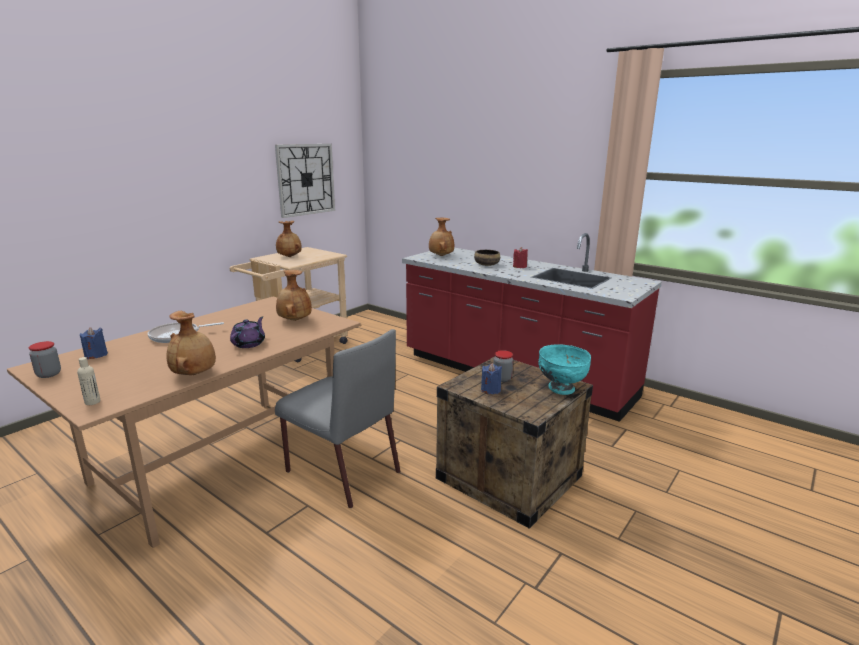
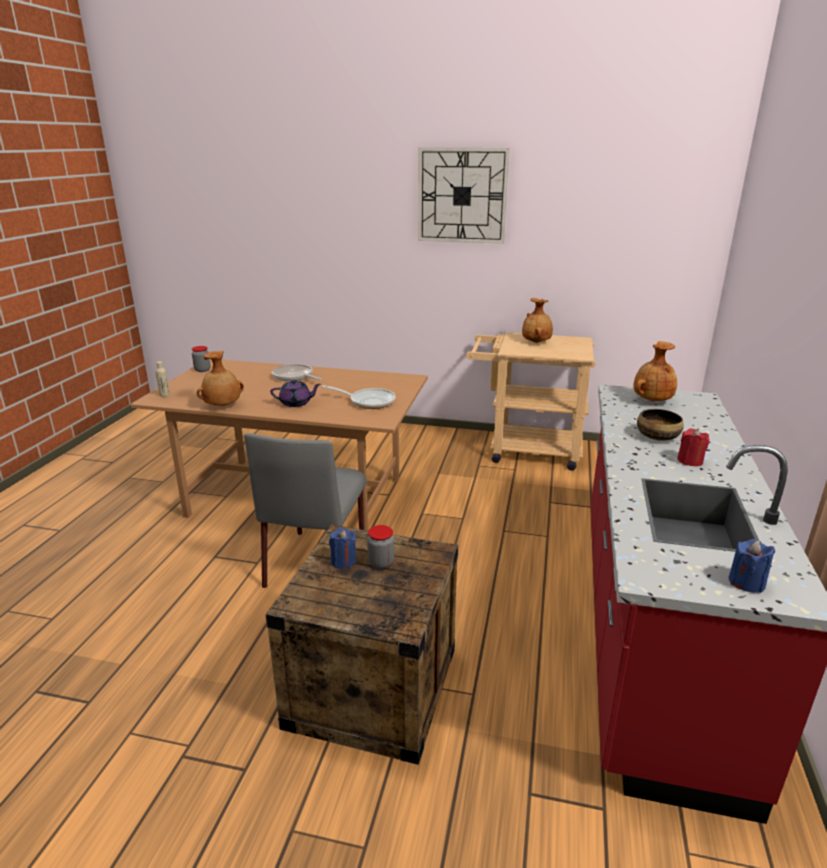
camera: 65 degrees right, 5 degrees up
(96, 355) = (240, 369): blue candle -> blue candle (746, 582)
(294, 320) = (368, 401): brown vase -> frying pan
(306, 179) = (611, 251): wall clock -> wall clock (462, 196)
(561, 389) = (382, 616): turquoise bowl -> none

